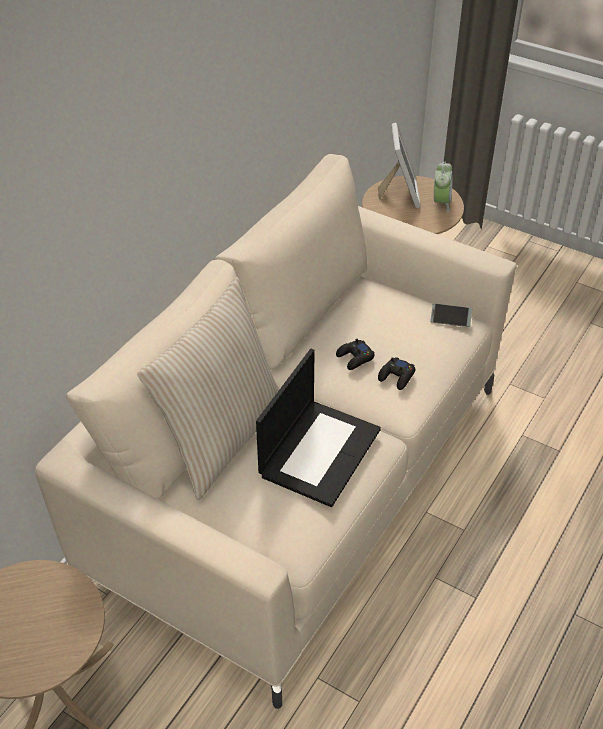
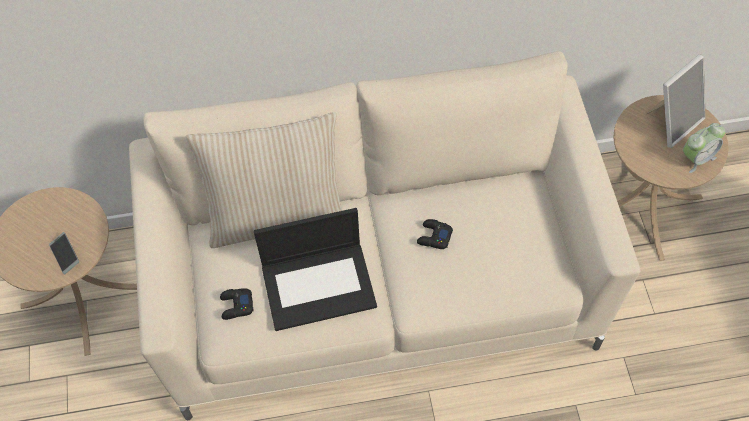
camera: 50 degrees right, 15 degrees up
(396, 377) = (443, 278): black game controller -> black game controller (236, 306)
(450, 318) = (549, 268): phone -> phone (65, 255)

